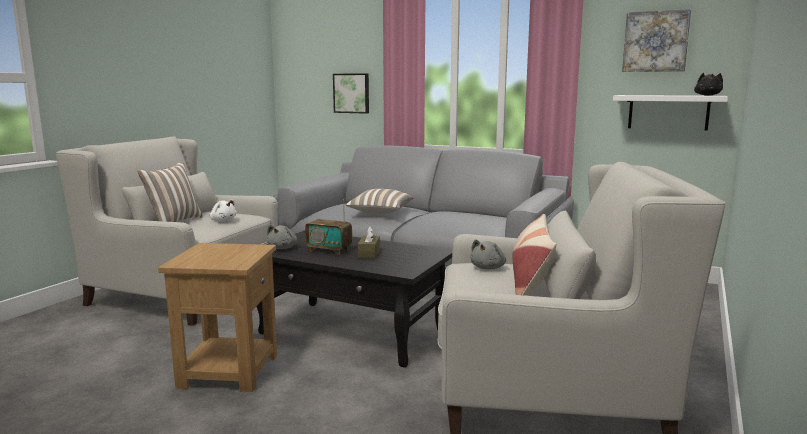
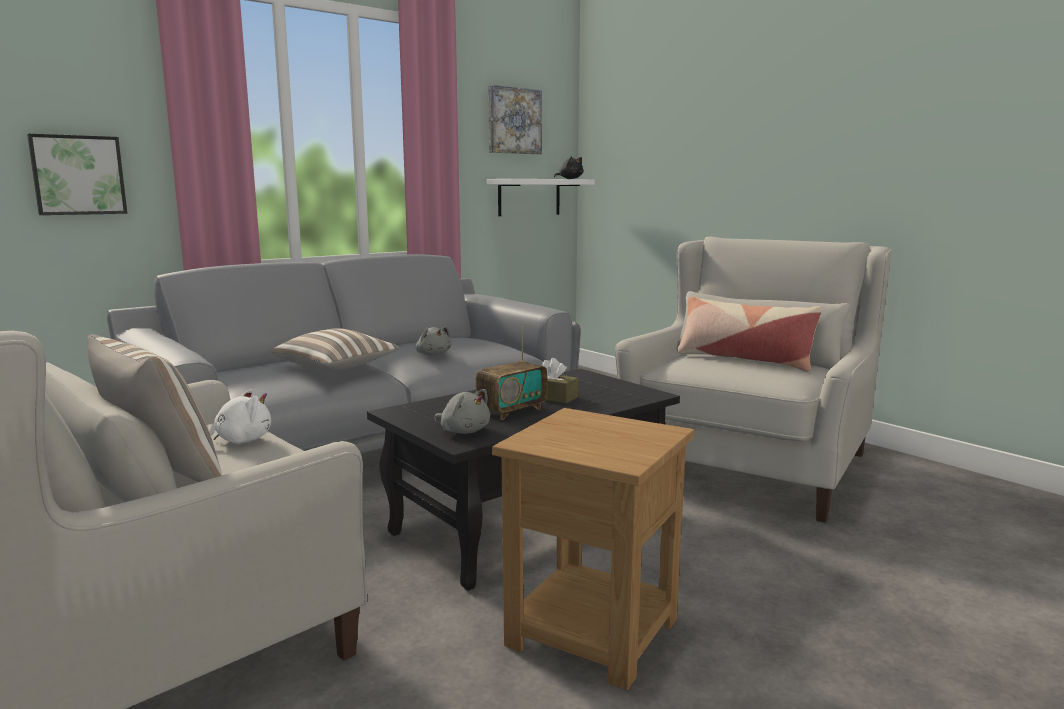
camera: 65 degrees left, 0 degrees up
(488, 268) = (695, 363): grey plush toy -> grey plush toy (433, 354)

